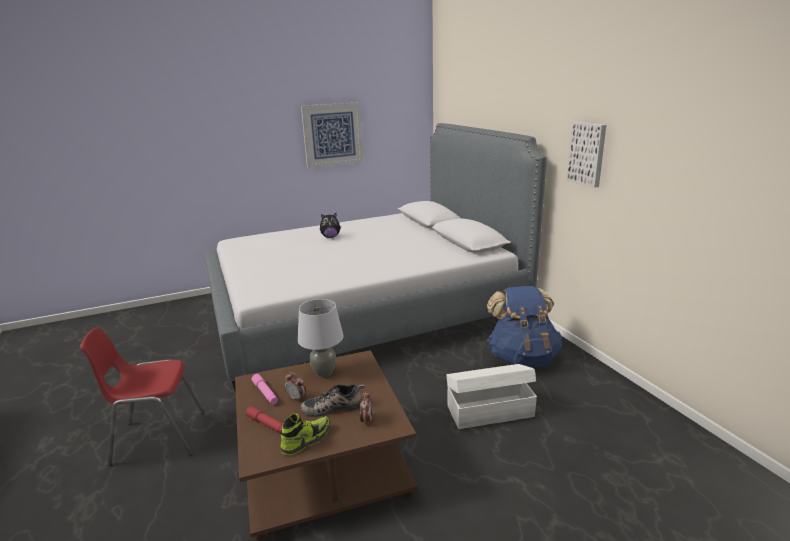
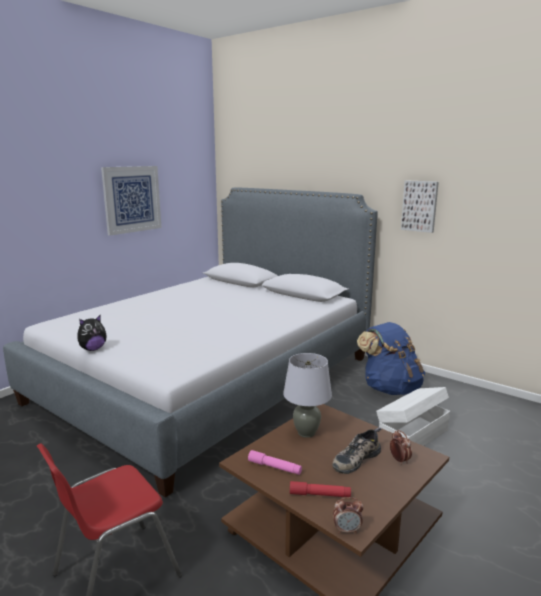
camera: 30 degrees left, 5 degrees down
(296, 398) = (312, 462): alarm clock -> alarm clock (347, 530)
(306, 440) = (373, 494): shoe -> none
(330, 237) = (166, 306): plush toy -> plush toy (92, 349)

